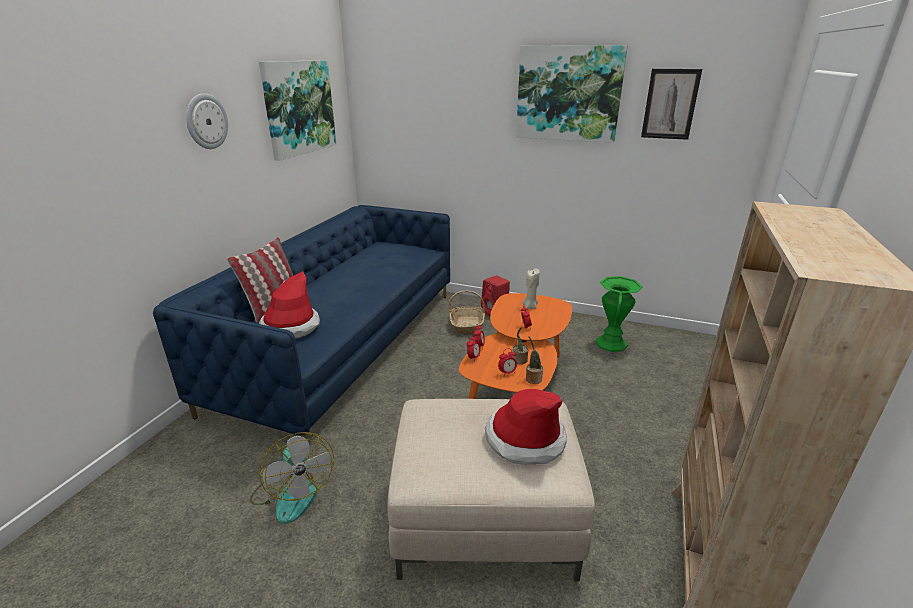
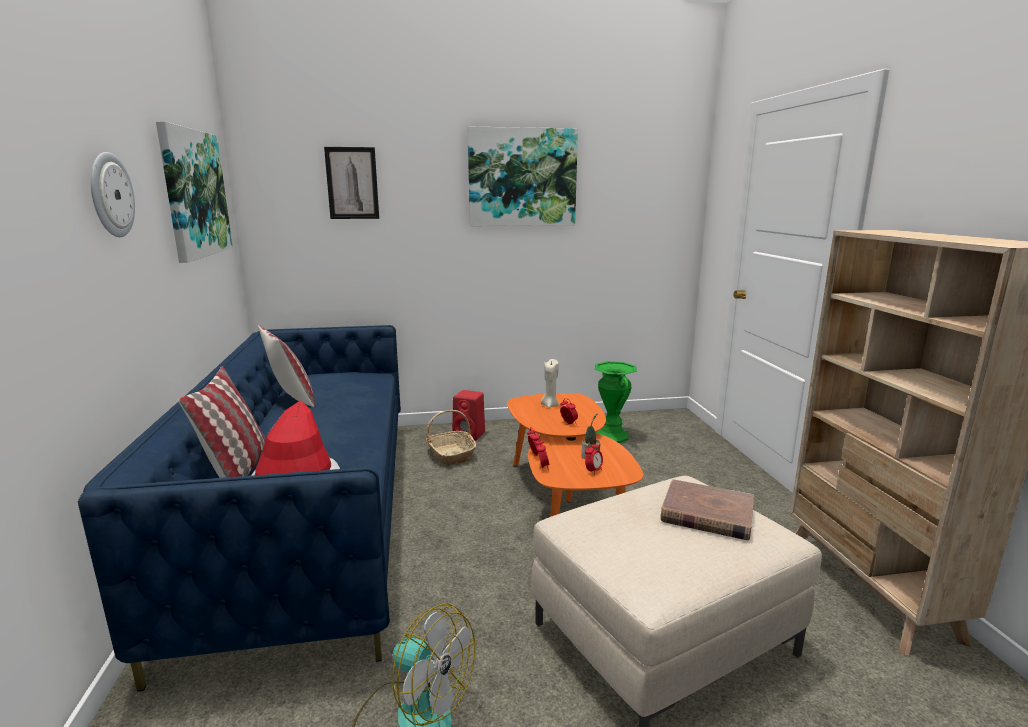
camera: 30 degrees left, 10 degrees down
(352, 261) = (292, 398): none -> pillow
(525, 439) = (707, 514): hat -> brown book
(532, 378) = (623, 469): potted plant -> none
(670, 104) = (620, 185): picture -> picture (352, 183)

